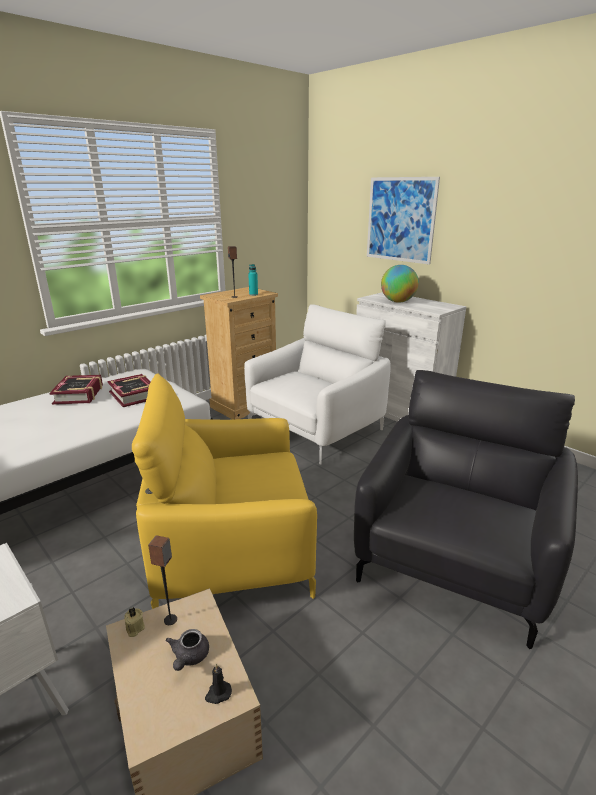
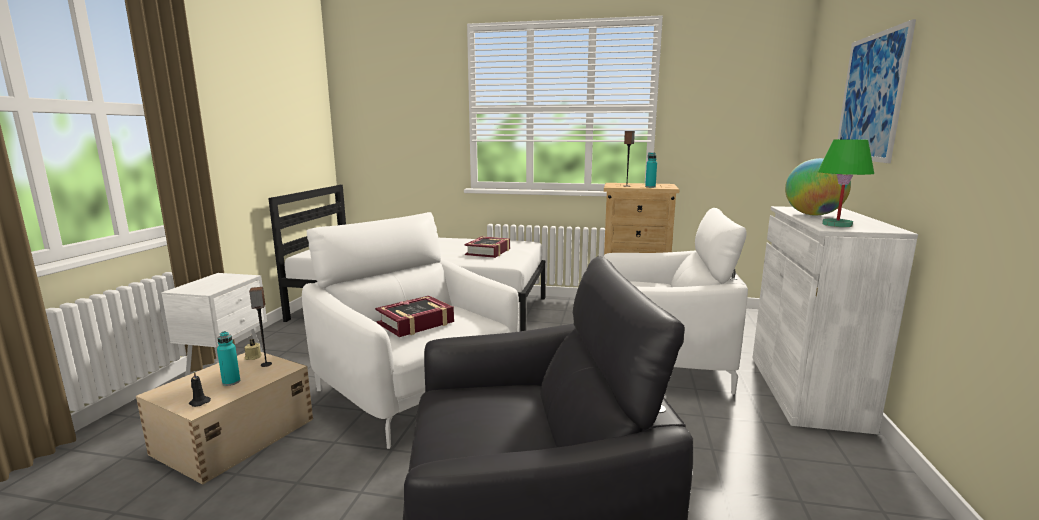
camera: 55 degrees right, 10 degrees down
(79, 394) = (464, 243): book -> book (415, 323)
(189, 657) = (231, 382): grey teapot -> turquoise bottle
(233, 549) = (417, 389): yellow armchair -> white armchair
(430, 308) = (837, 225): none -> green table lamp

